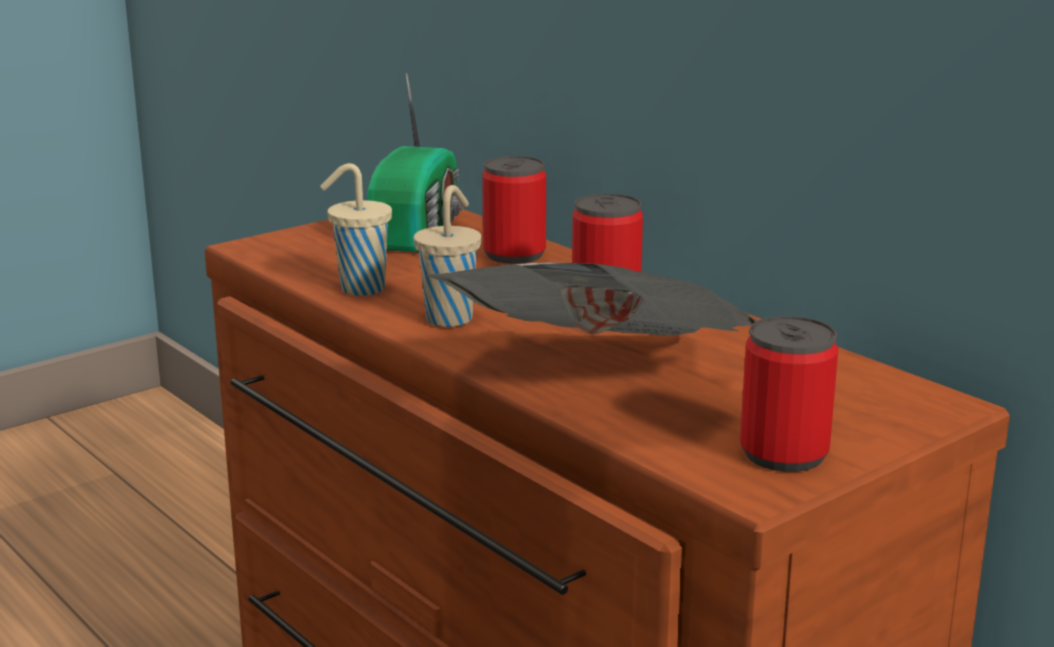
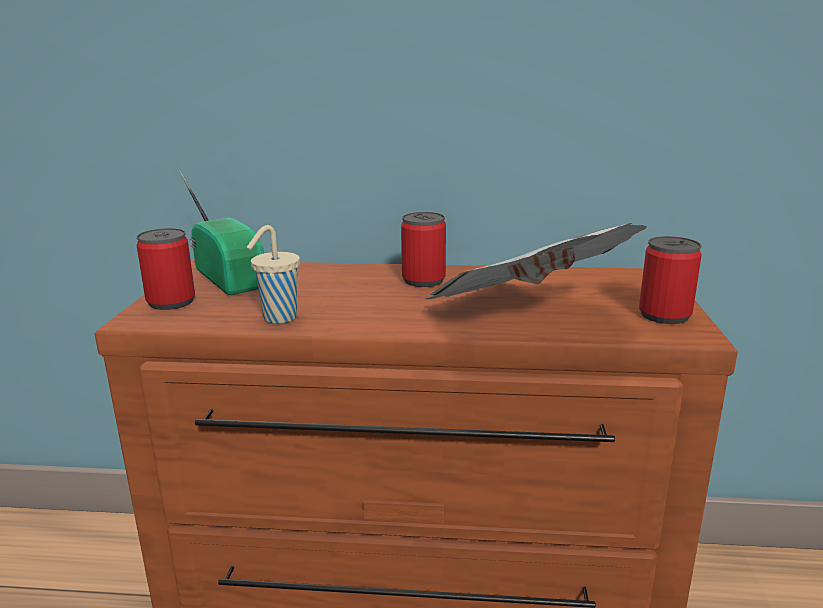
camera: 45 degrees left, 0 degrees up
(451, 318) = (372, 315): beige cup -> none
(514, 254) = (319, 273): can -> can (171, 302)

